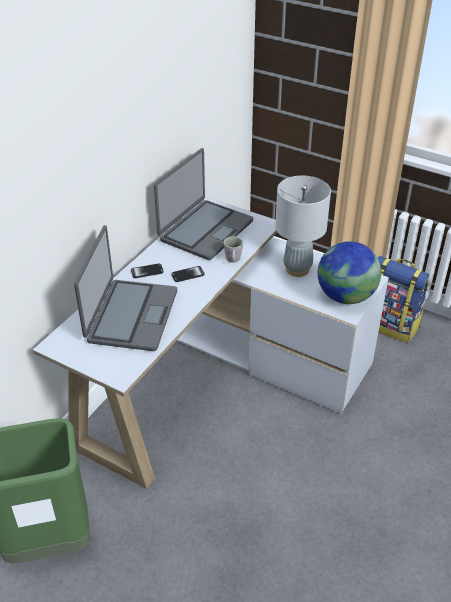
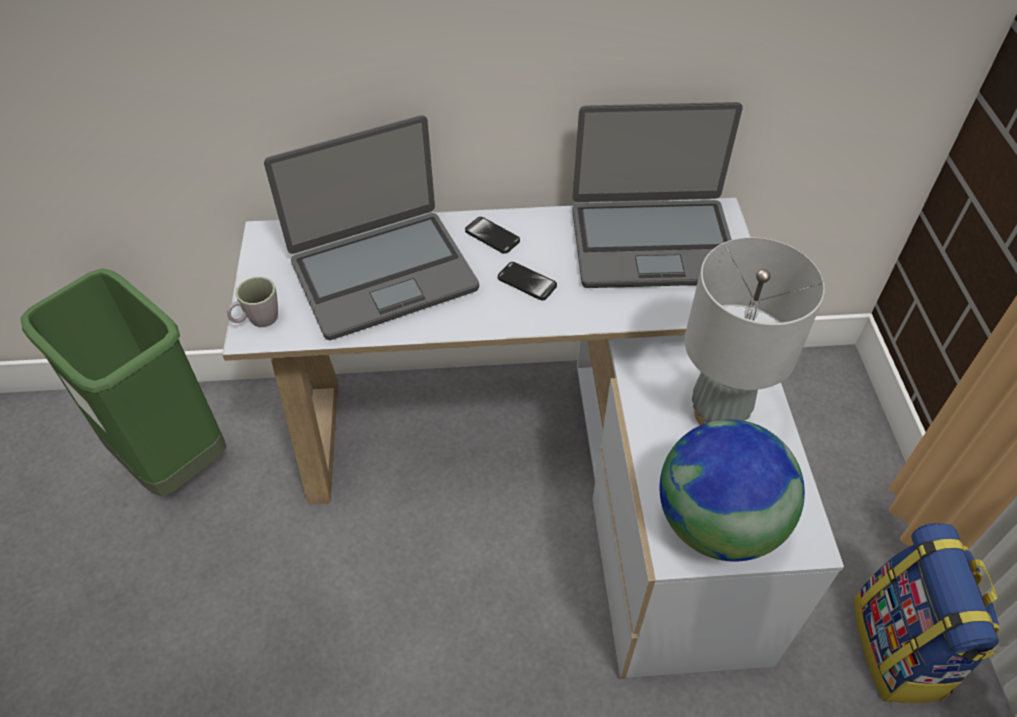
camera: 55 degrees right, 10 degrees up
(233, 260) = (613, 314): grey mug -> grey mug (257, 320)

